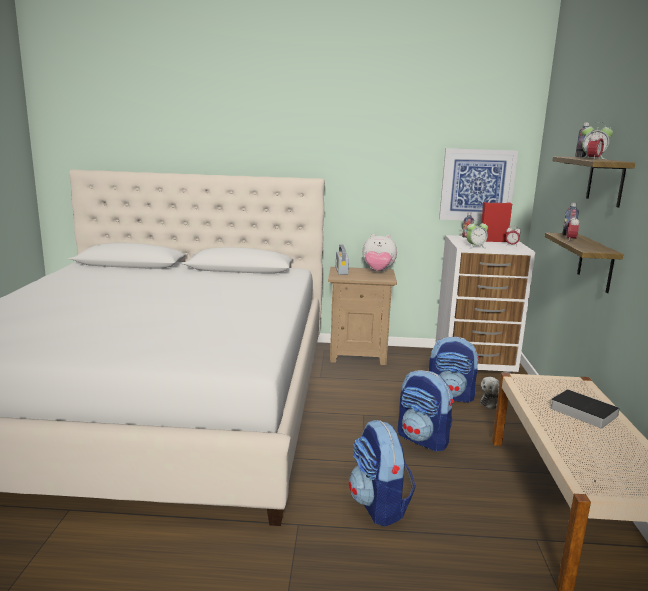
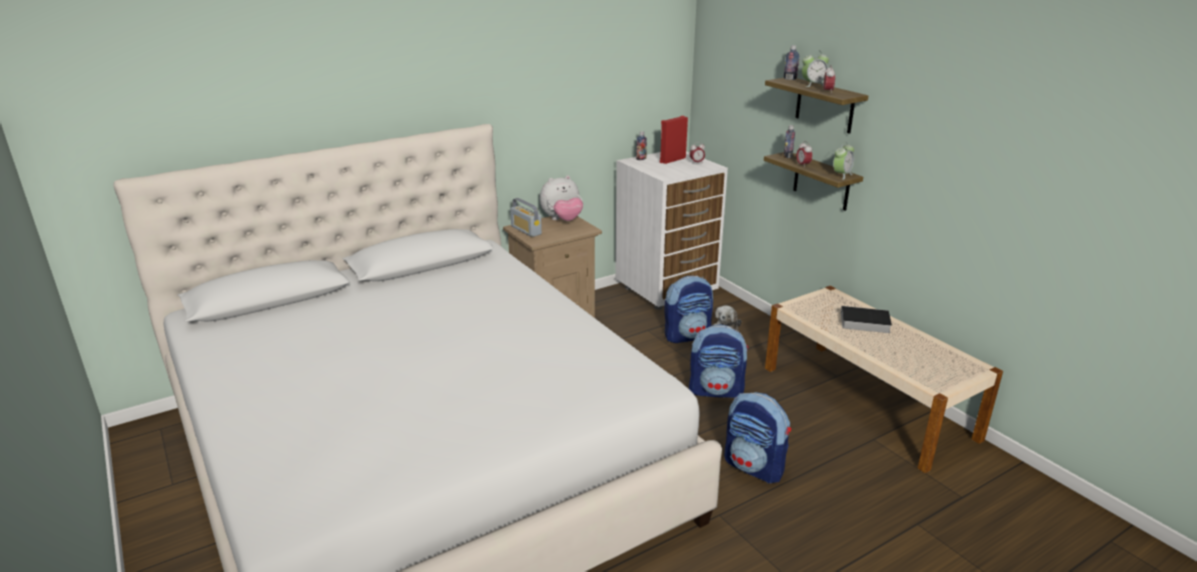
camera: 35 degrees left, 10 degrees up
(475, 247) = (674, 174): alarm clock -> alarm clock (841, 175)
(477, 185) = (641, 99): picture -> none

